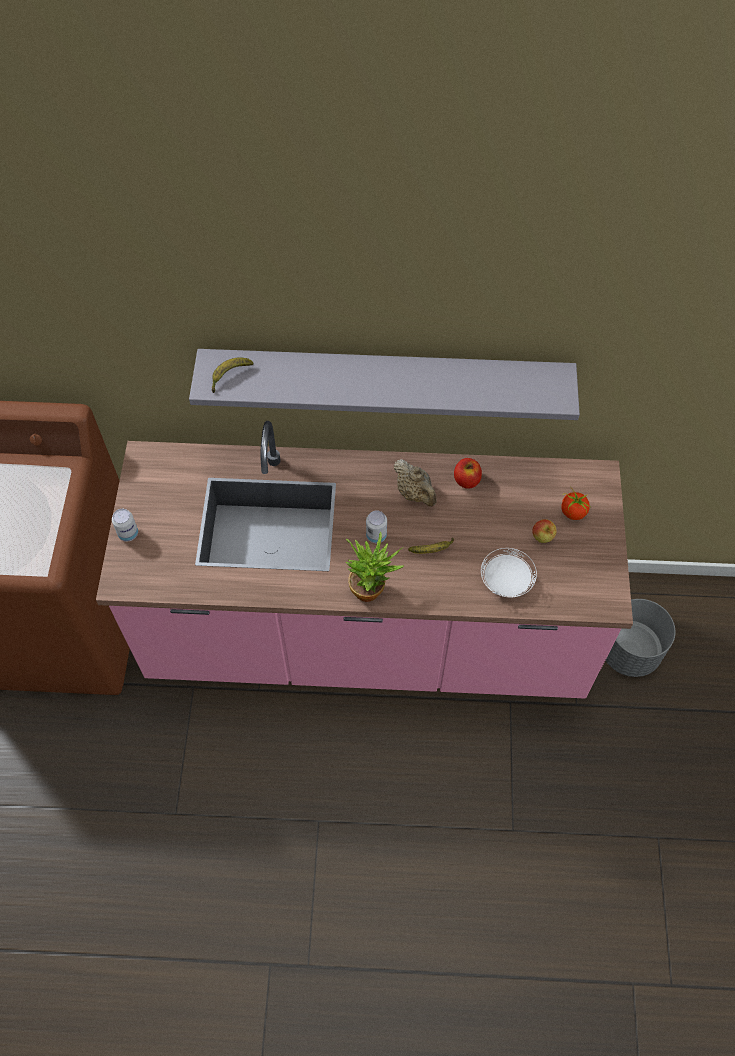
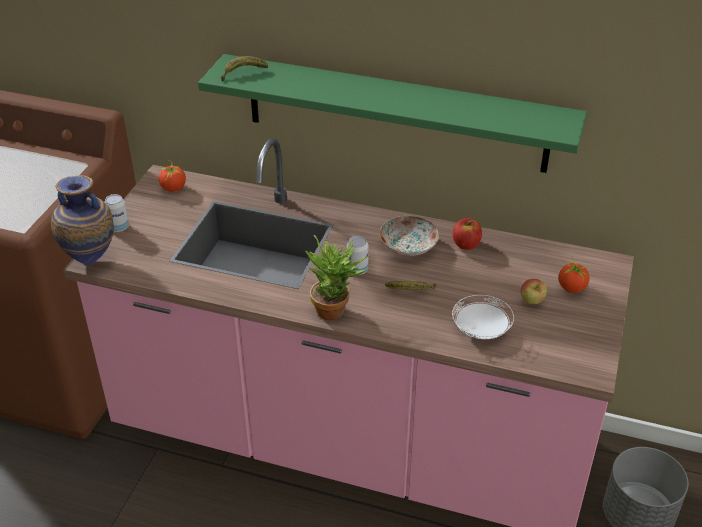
camera: 15 degrees right, 20 degrees down
(119, 581) = (91, 260): none -> vase
(162, 469) = (173, 188): none -> tomato
(385, 379) = (395, 113): grey shelf -> green shelf
(415, 493) = (409, 245): beige teapot -> plate

